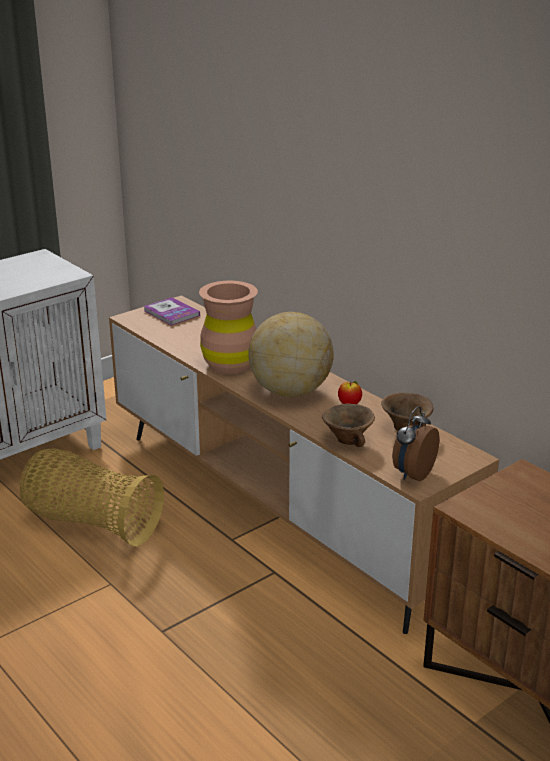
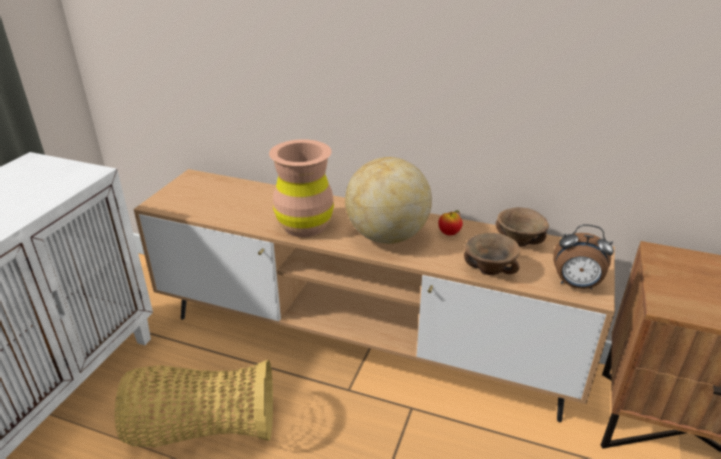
camera: 30 degrees left, 5 degrees up
(171, 313) = (196, 188): book -> none
(412, 474) = (576, 285): alarm clock -> alarm clock turned 75 degrees counterclockwise

